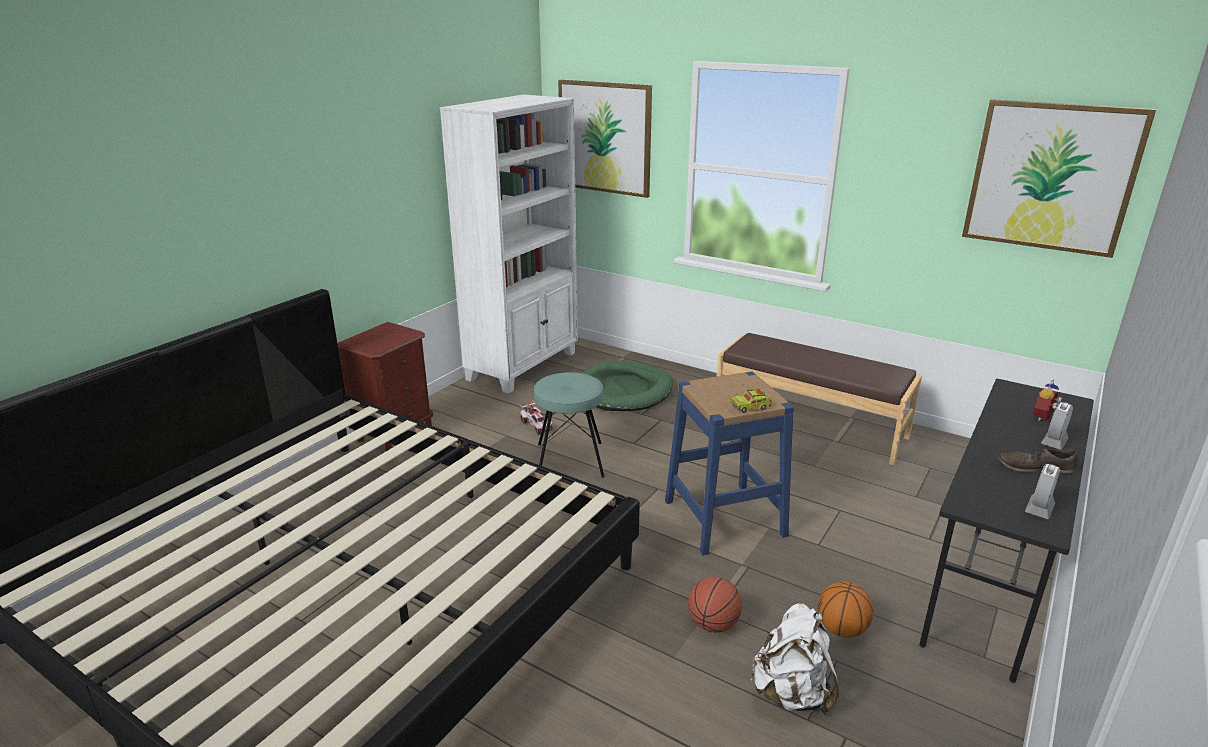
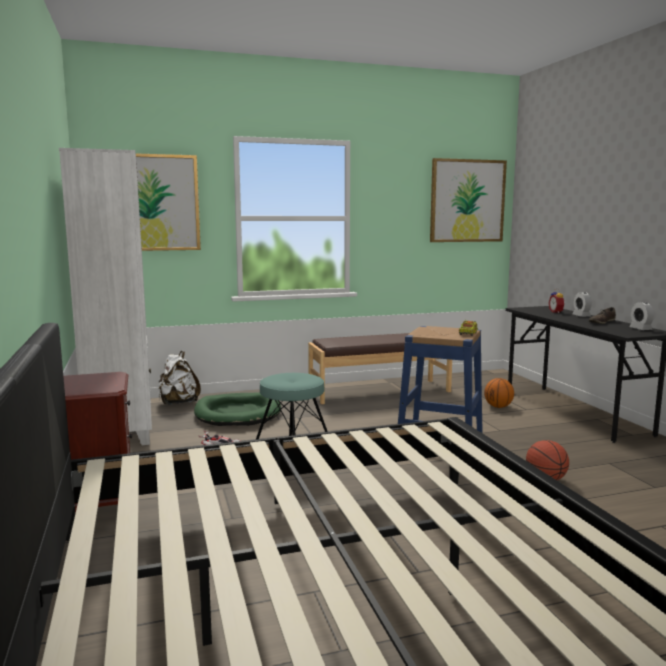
camera: 50 degrees left, 15 degrees down
(791, 694) = (629, 483): white backpack -> white backpack (178, 403)
(841, 629) = (583, 452): basketball -> basketball (498, 407)

